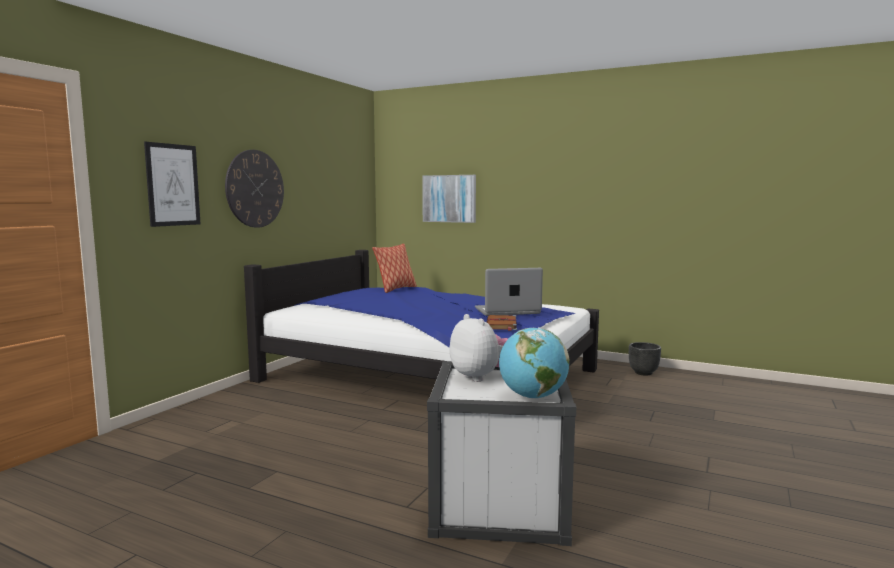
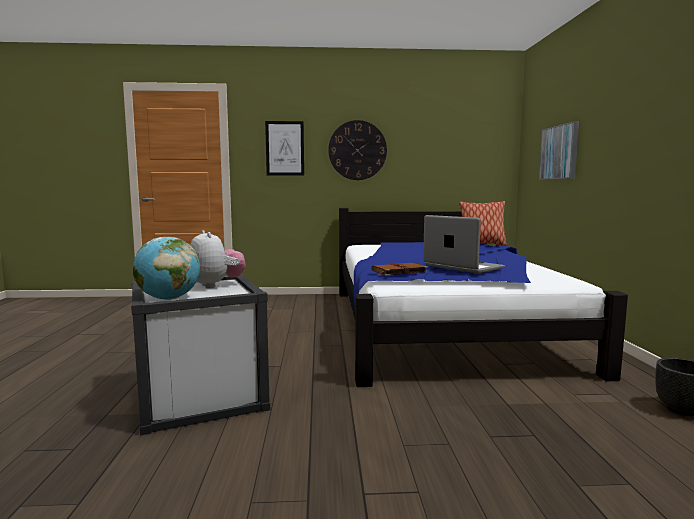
camera: 60 degrees right, 0 degrees up
(481, 377) = (216, 285): plush toy -> plush toy turned 60 degrees counterclockwise

